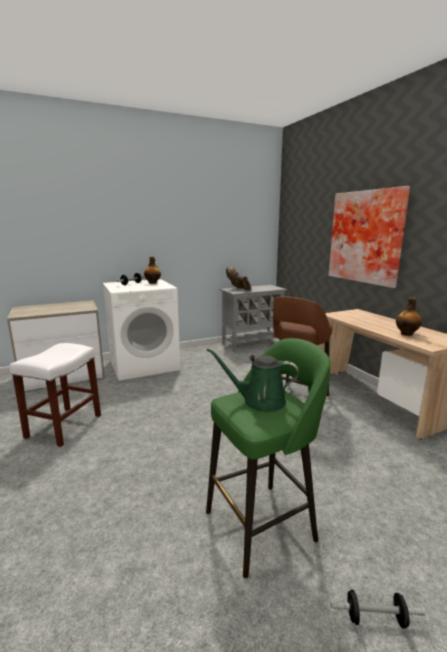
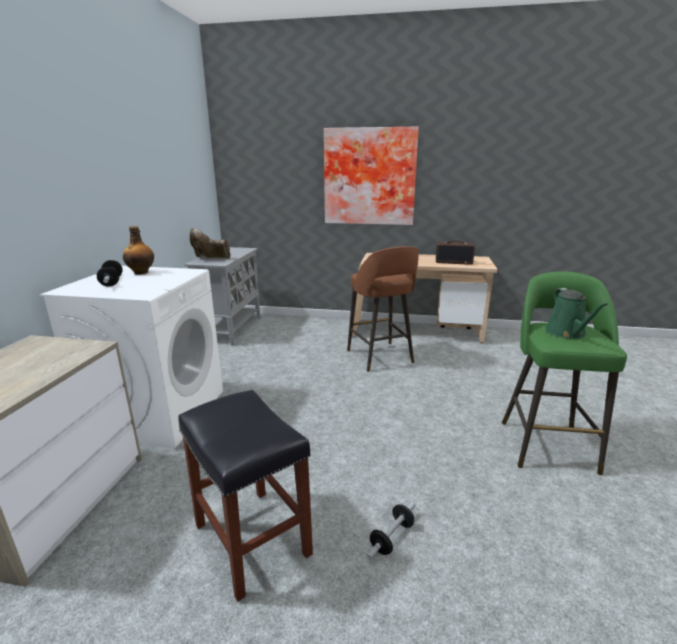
camera: 55 degrees left, 5 degrees up
(64, 425) = (250, 538): white stool -> black stool
(259, 401) = (567, 333): green watering can -> green watering can turned 45 degrees counterclockwise
(375, 618) = (641, 437): dumbbell -> dumbbell (392, 538)
(407, 334) = (454, 262): bottle -> radio

